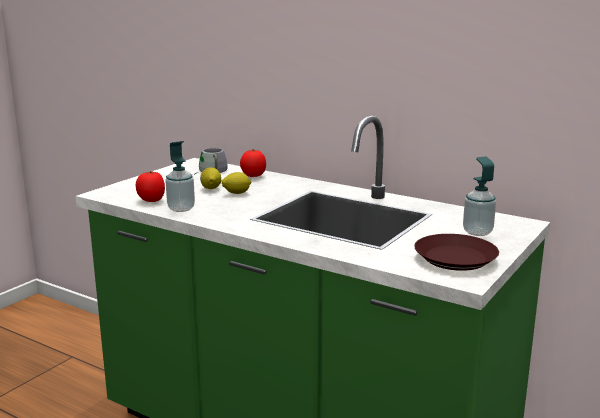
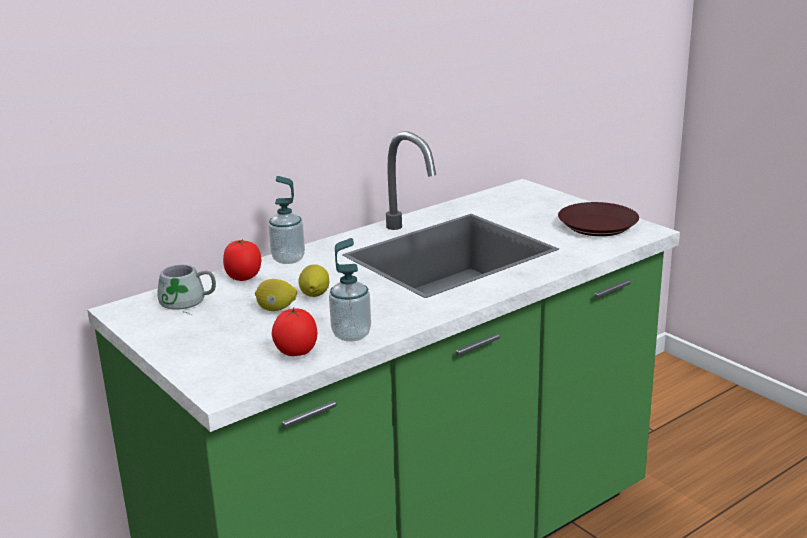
camera: 70 degrees left, 5 degrees up
(477, 232) = (534, 206): soap dispenser -> soap dispenser (288, 259)

